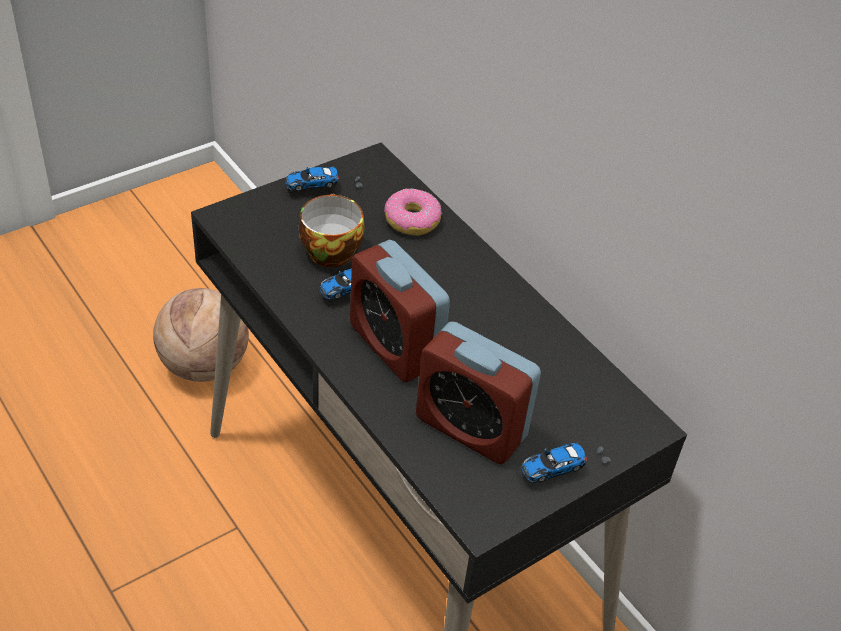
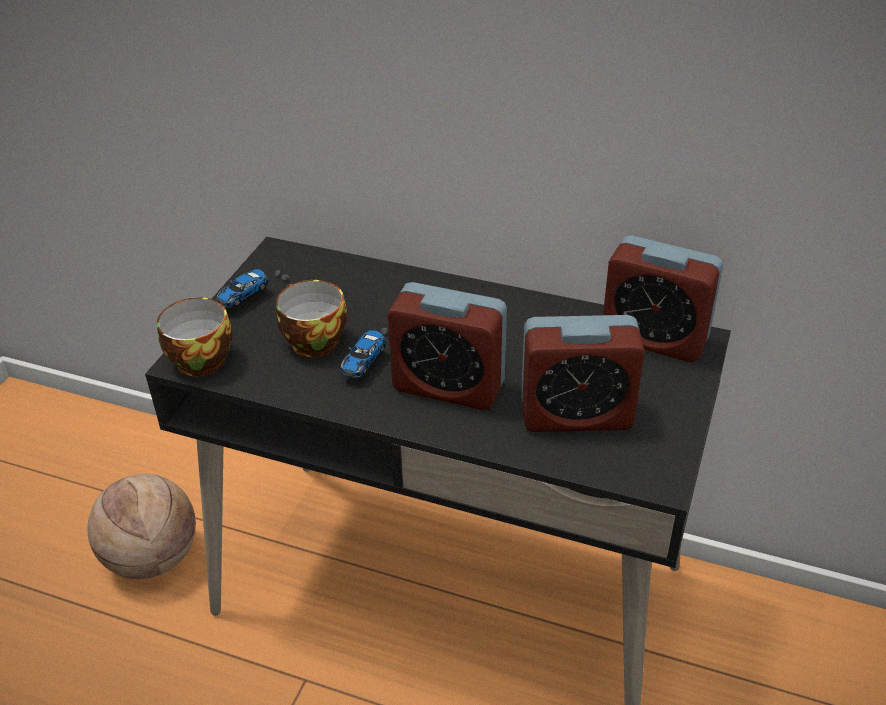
camera: 30 degrees left, 5 degrees down
(236, 220) = (198, 359): none -> cup
(412, 220) = (358, 283): donut -> none
(564, 469) = (677, 404): toy car -> none
(608, 402) = (654, 338): none -> alarm clock

